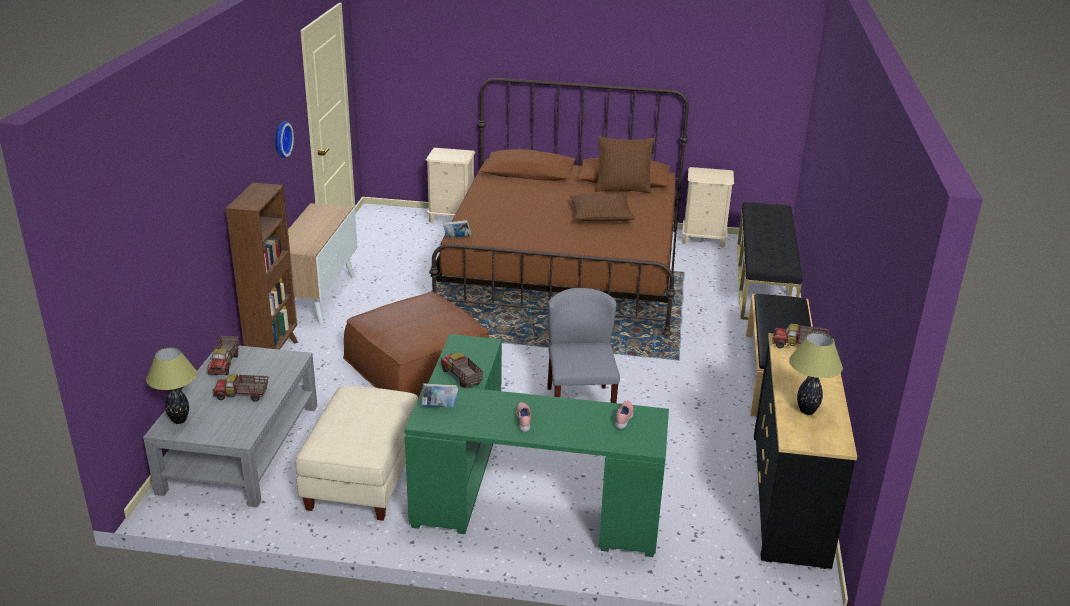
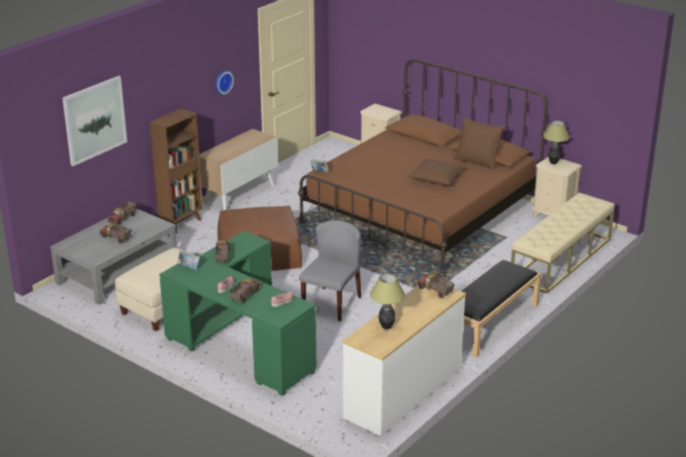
camera: 30 degrees right, 0 degrees up
(167, 215) = (94, 120): none -> picture
(179, 420) = (74, 242): table lamp -> table lamp (553, 162)
(563, 425) = (244, 296): none -> toy truck
(764, 282) = (561, 259): black bench -> beige bench
(790, 497) = (404, 393): black dresser -> white dresser

